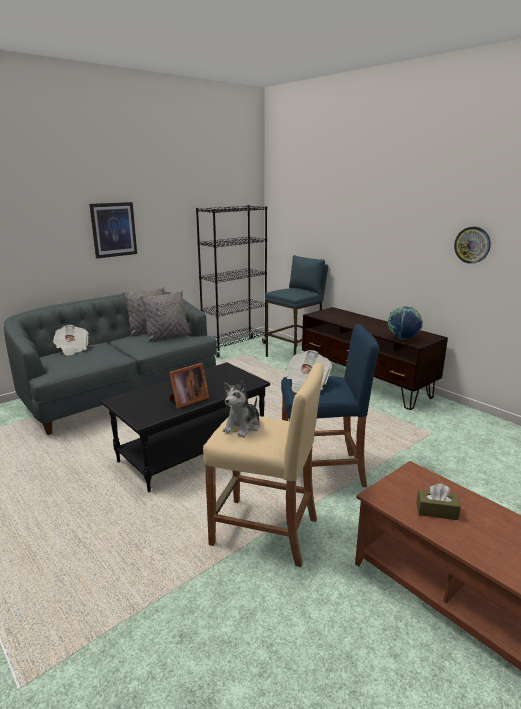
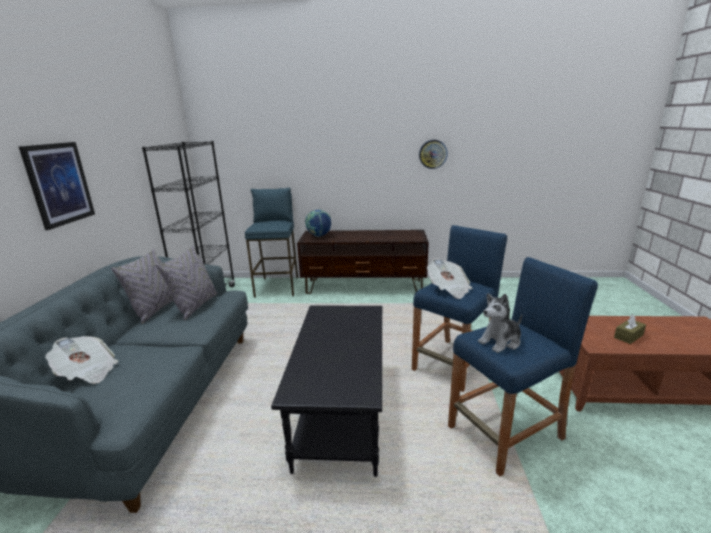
camera: 45 degrees left, 0 degrees up
(187, 401) = (359, 354): picture frame -> none
(243, 427) = (500, 342): plush toy -> plush toy turned 75 degrees clockwise
(264, 531) = (506, 433): beige stool -> blue stool
(403, 338) = (404, 238): globe -> globe (319, 236)

